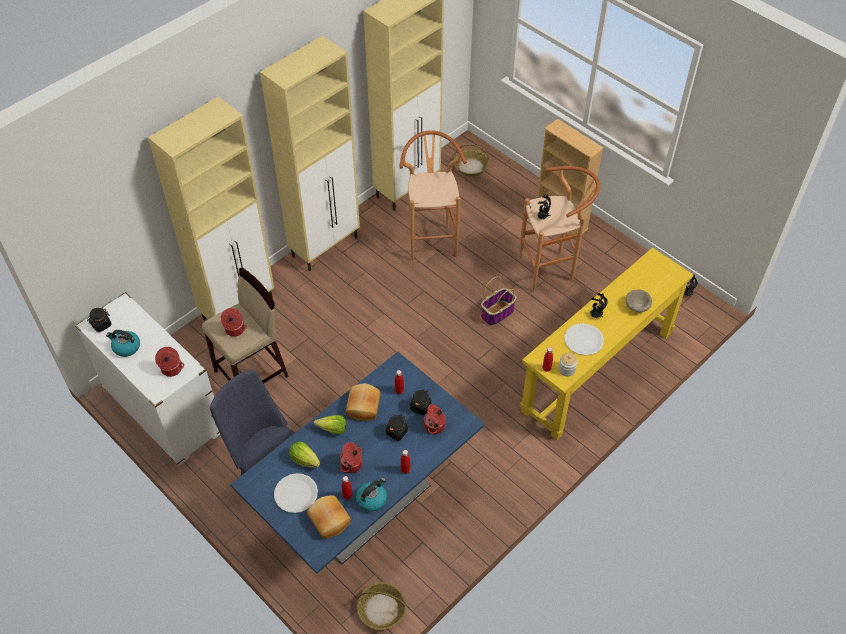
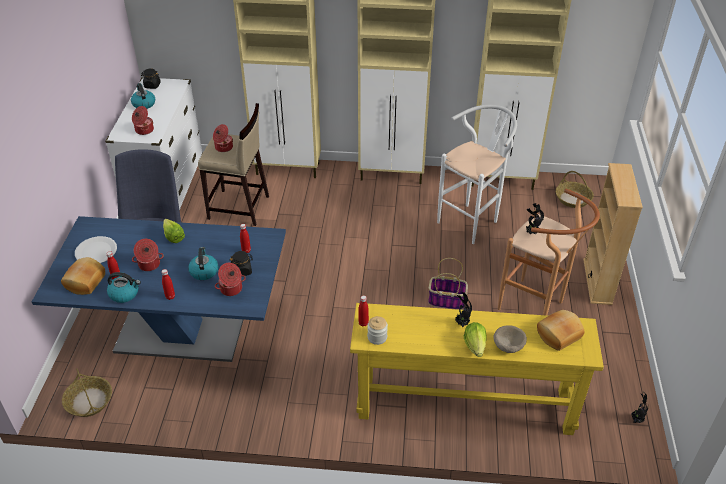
camera: 50 degrees right, 10 degrees down
(304, 460) = (132, 238): lettuce -> lettuce (475, 346)
(362, 406) = (211, 240): bread -> bread (558, 334)
(397, 432) = (204, 271): black jar -> kettle
(431, 238) = (472, 220): brown stool -> white stool
(583, 340) = (423, 330): white plate -> none

